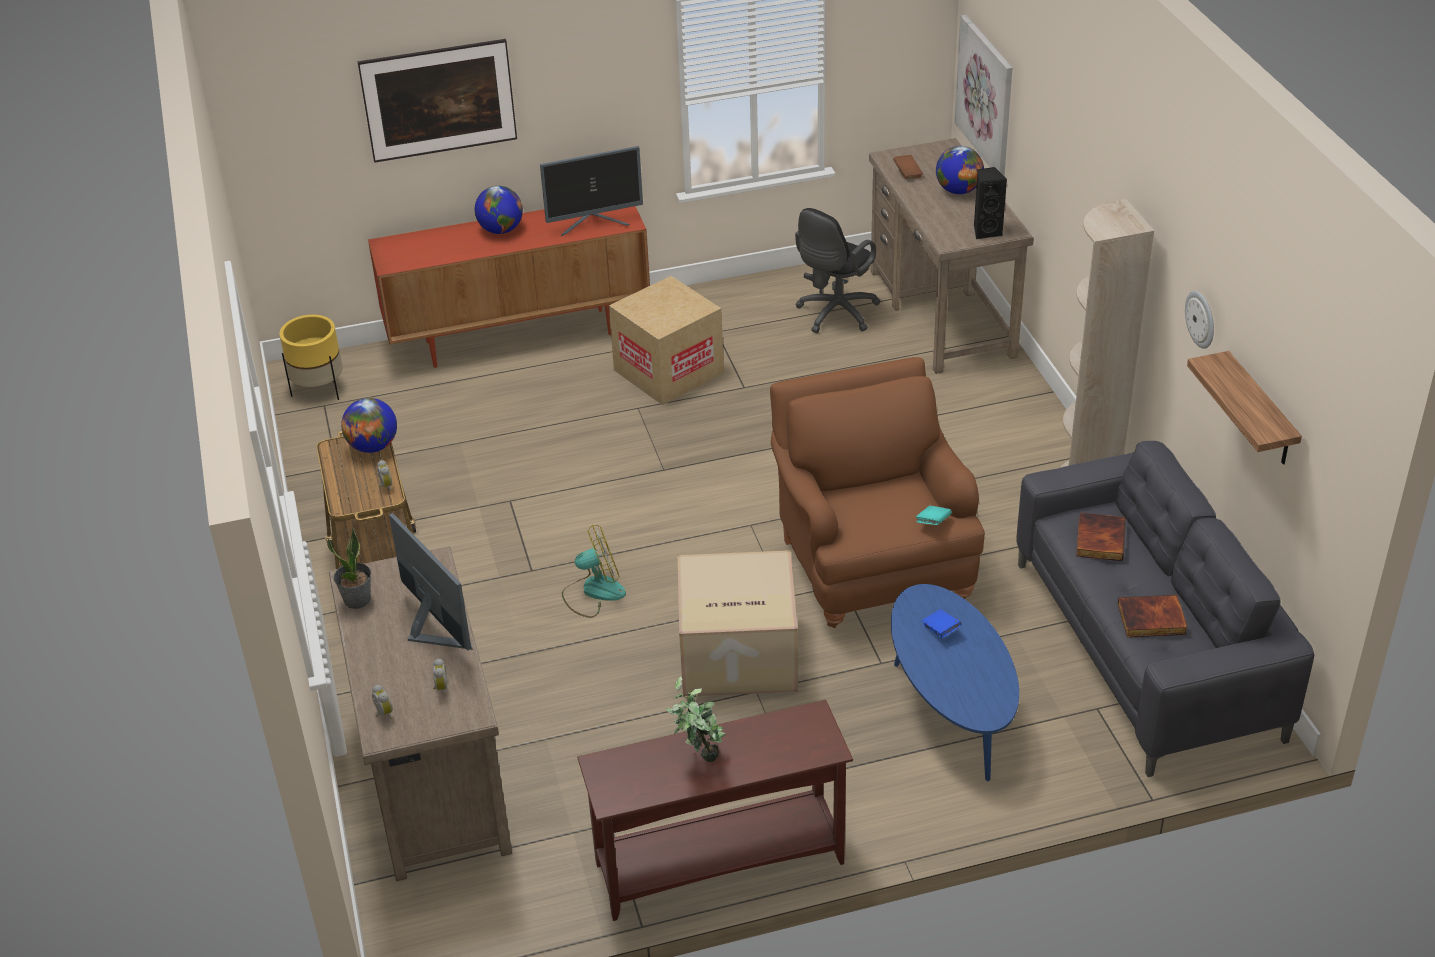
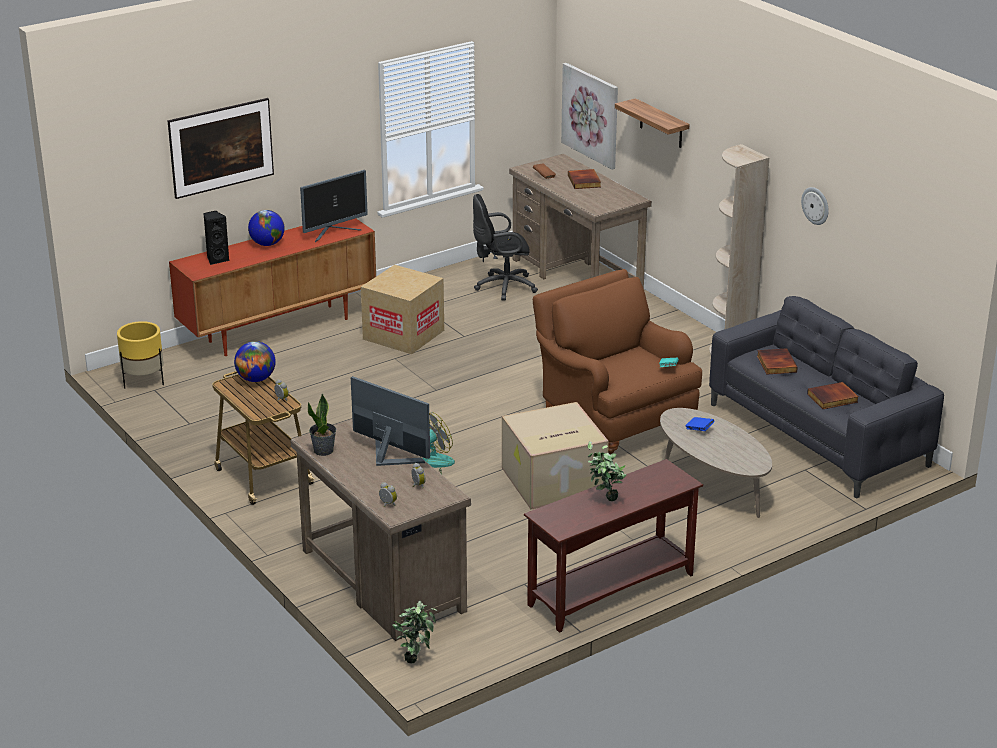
camera: 20 degrees left, 10 degrees down
(408, 916) = (416, 657): none -> potted plant
(834, 314) = (502, 287): black office chair -> black office chair turned 60 degrees clockwise
(950, 708) = (712, 485): blue coffee table -> beige coffee table
(958, 190) = (585, 181): globe -> book
(986, 231) = (618, 201): black speaker -> black speaker (217, 259)
(1260, 411) = (875, 249): shelf -> shelf (661, 124)

